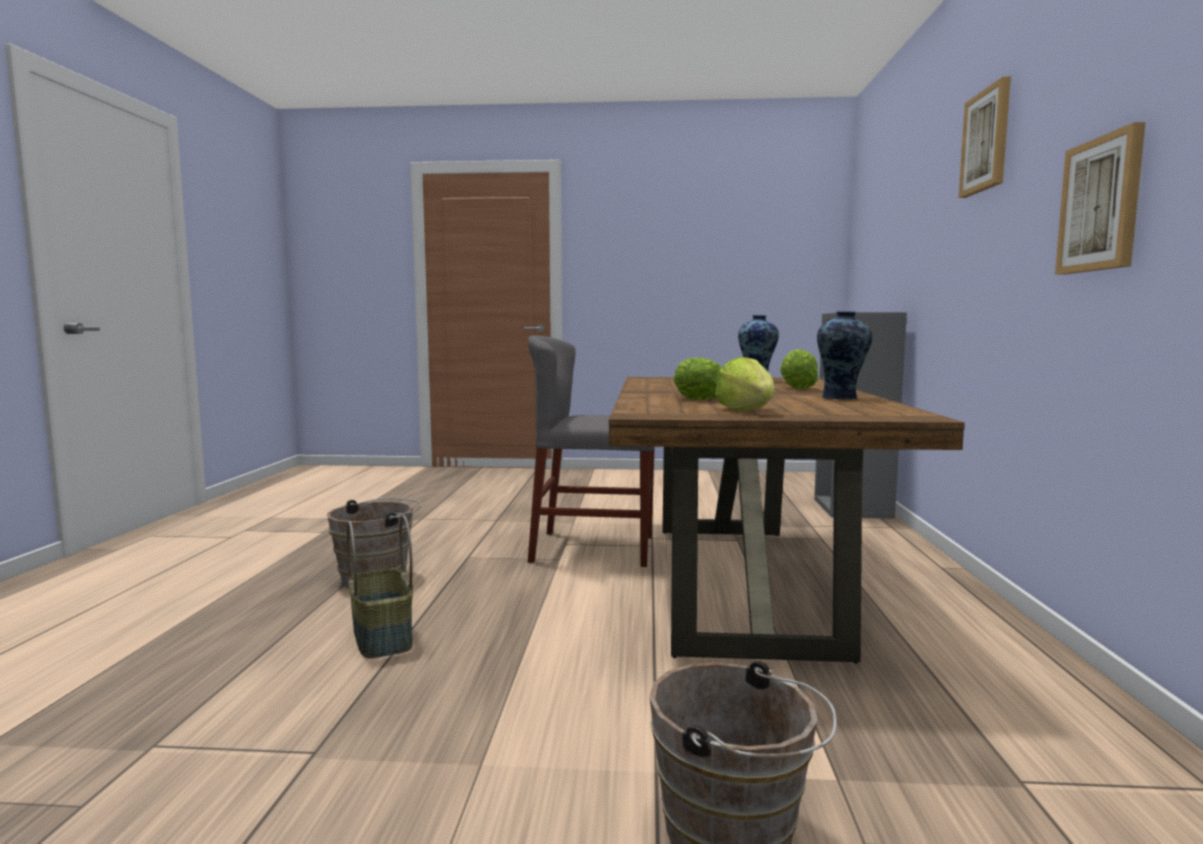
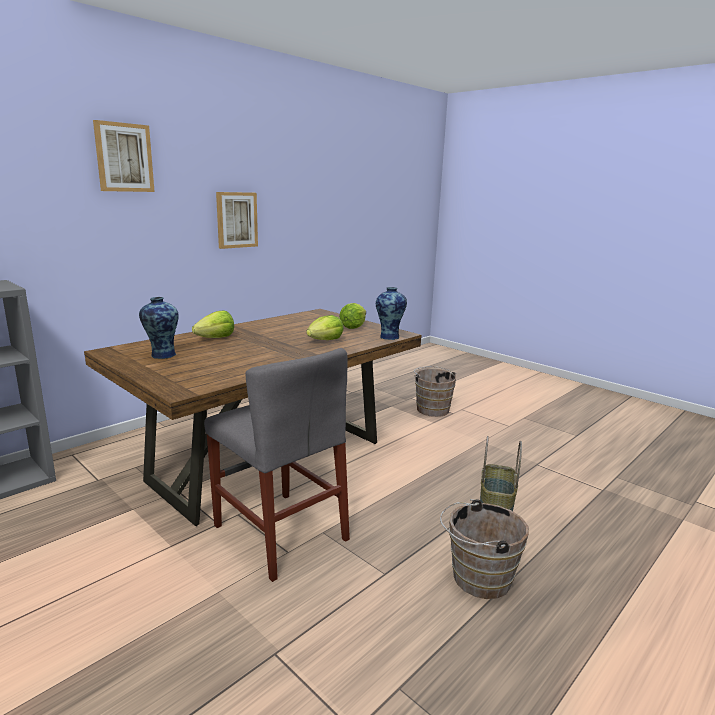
camera: 140 degrees left, 10 degrees up
(841, 398) = (266, 325): vase -> vase (389, 337)

